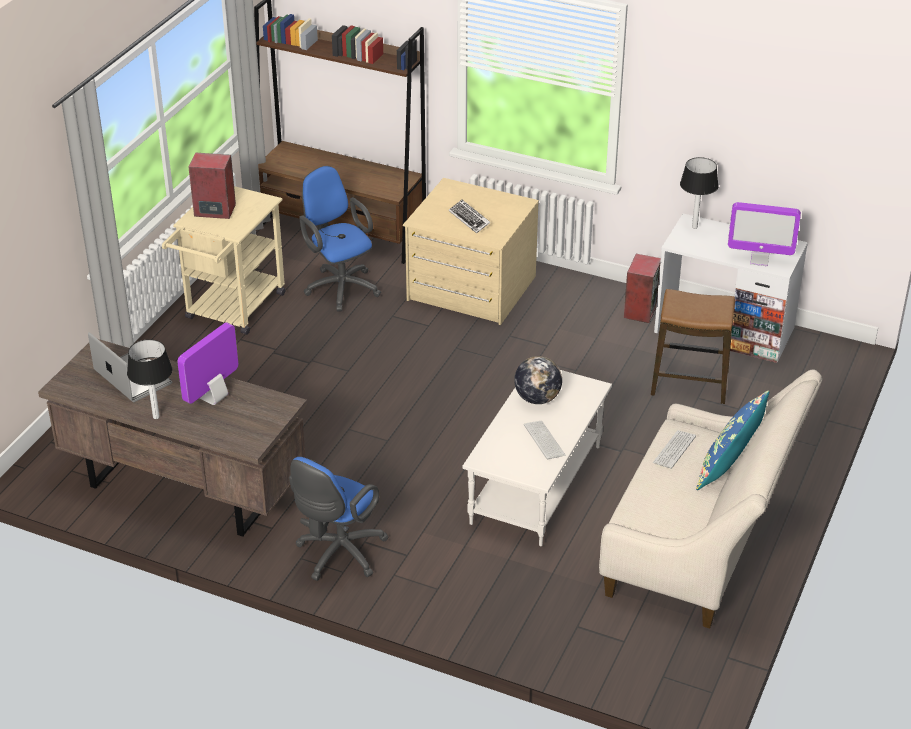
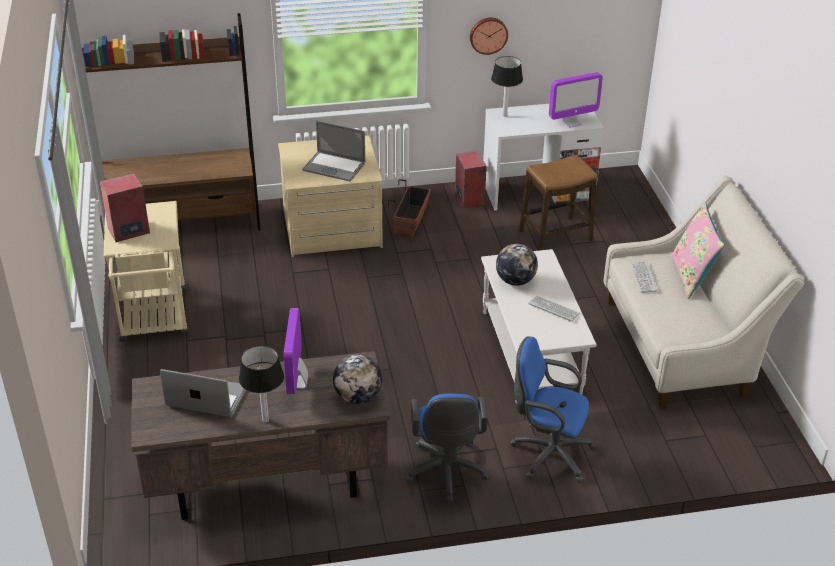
camera: 35 degrees left, 0 degrees up
(249, 432) = (358, 397): none -> globe
(340, 286) = (227, 266): blue office chair -> blue office chair (547, 454)
(469, 219) = (334, 167): keyboard -> laptop
(556, 310) = (411, 221): none -> planter
(691, 128) = (488, 35): none -> wall clock
(728, 470) = (691, 276): blue pillow -> pink pillow

